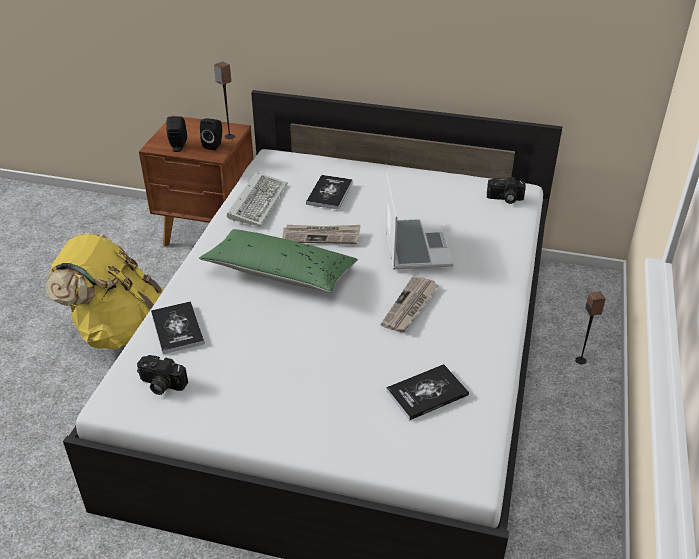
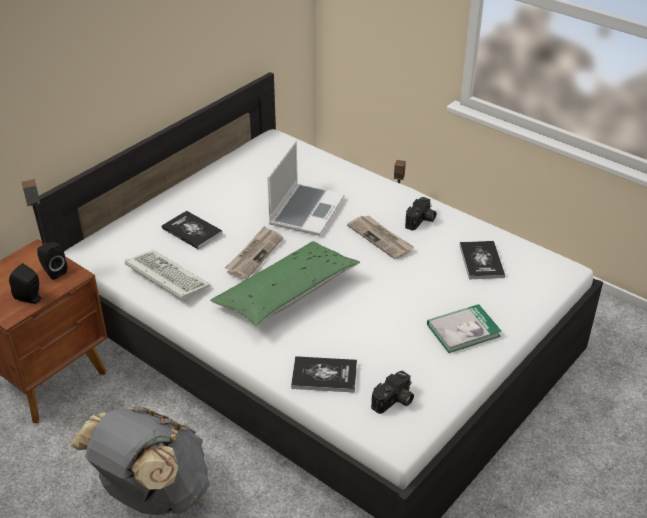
camera: 65 degrees left, 0 degrees up
(117, 329) = (152, 493): yellow backpack -> grey backpack
(294, 408) = (463, 330): none -> book
(415, 245) = (306, 210): laptop -> laptop turned 90 degrees clockwise
(505, 199) = (279, 149): camera -> camera (421, 221)

